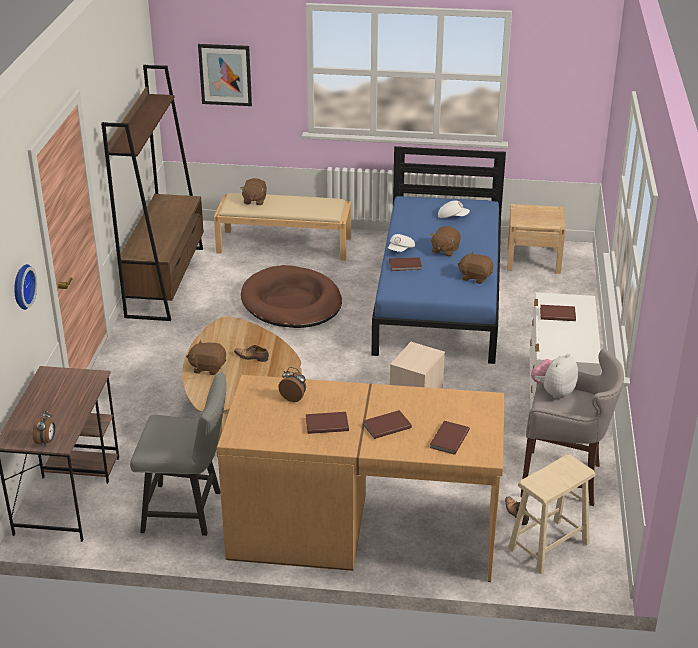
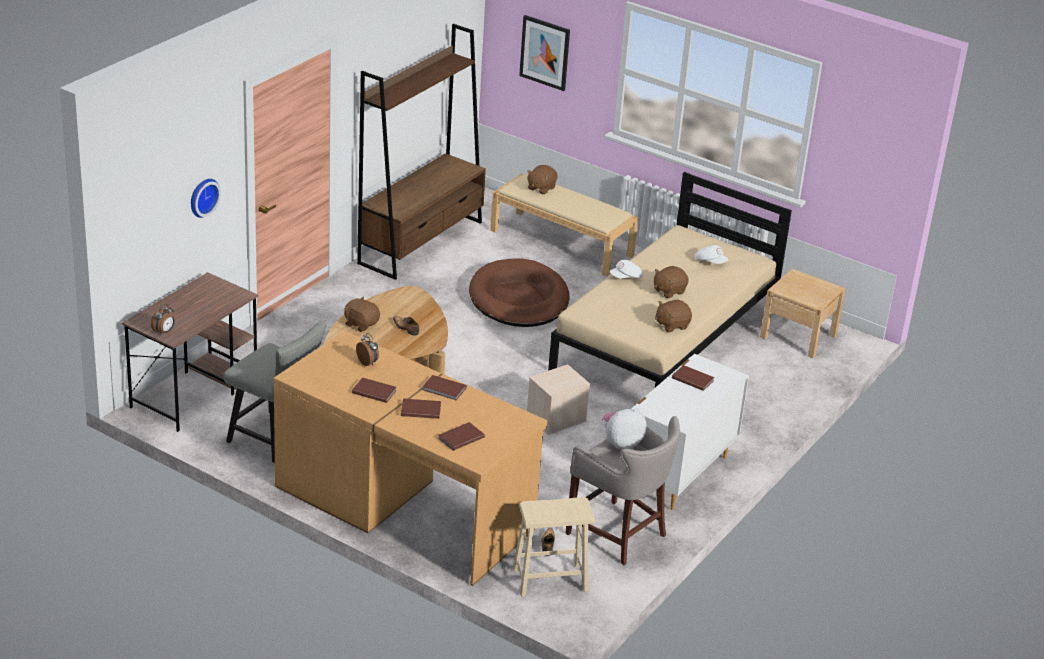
camera: 25 degrees right, 0 degrees up
(405, 265) = (615, 293): brown book -> brown book (444, 389)
(440, 297) = (665, 340): blue bed -> beige bed
(475, 277) = (671, 325): brown plush toy -> brown plush toy turned 75 degrees counterclockwise

